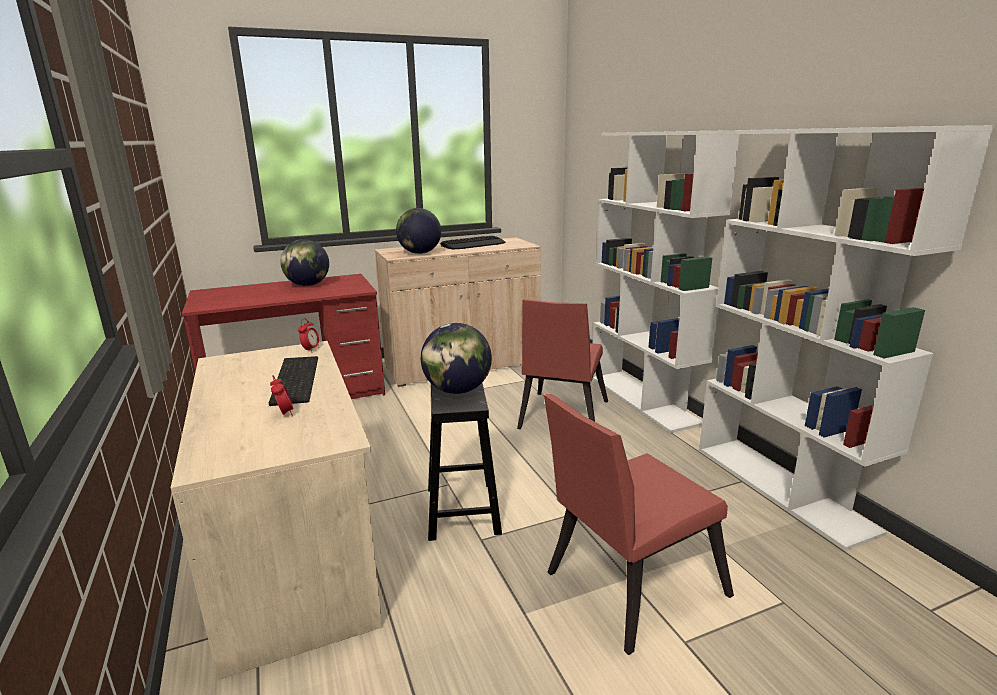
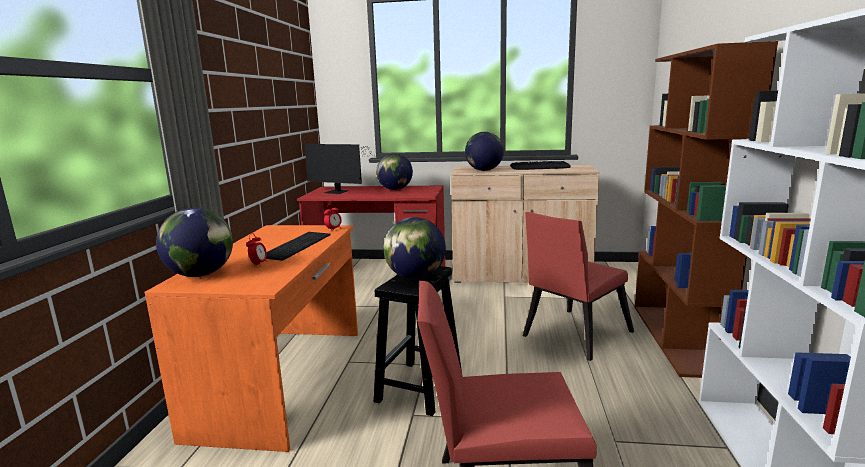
camera: 30 degrees right, 5 degrees down
(221, 444) = (201, 274): none -> globe
(233, 296) = (338, 192): none -> monitor
(295, 551) = (285, 379): beige desk -> orange desk
(643, 399) = (676, 338): white bookcase -> brown bookcase

